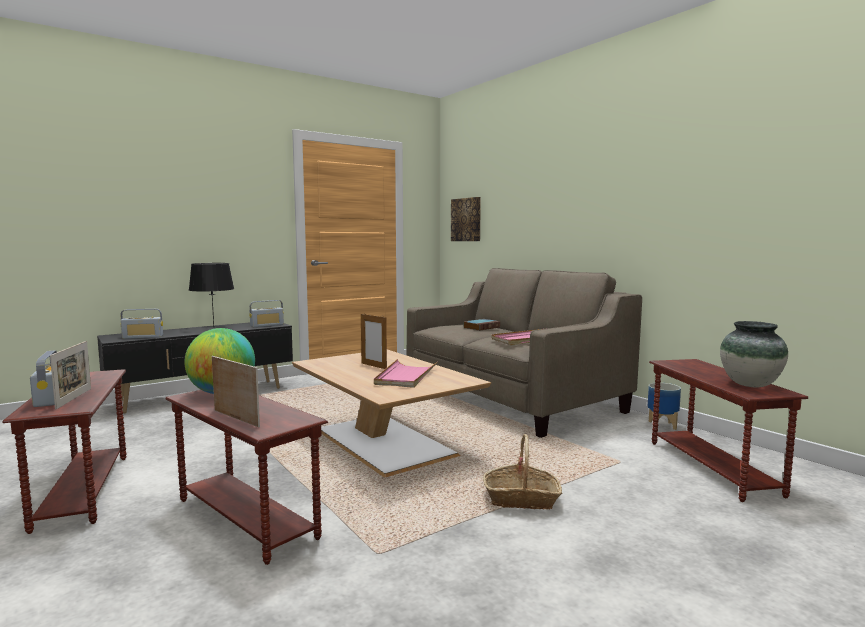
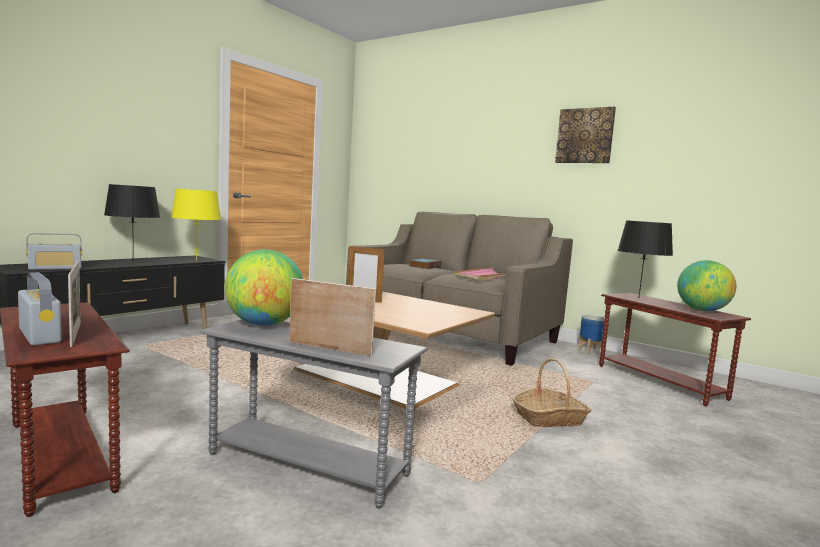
camera: 20 degrees left, 0 degrees up
(245, 519) = (307, 465): brown side table -> grey side table
(267, 325) = (196, 260): radio -> yellow table lamp
(406, 376) = (411, 308): pink tray -> none
(466, 219) = (383, 164): picture -> picture (585, 136)
(691, 366) = (638, 298): none -> black table lamp
(750, 384) = (702, 310): vase -> globe

